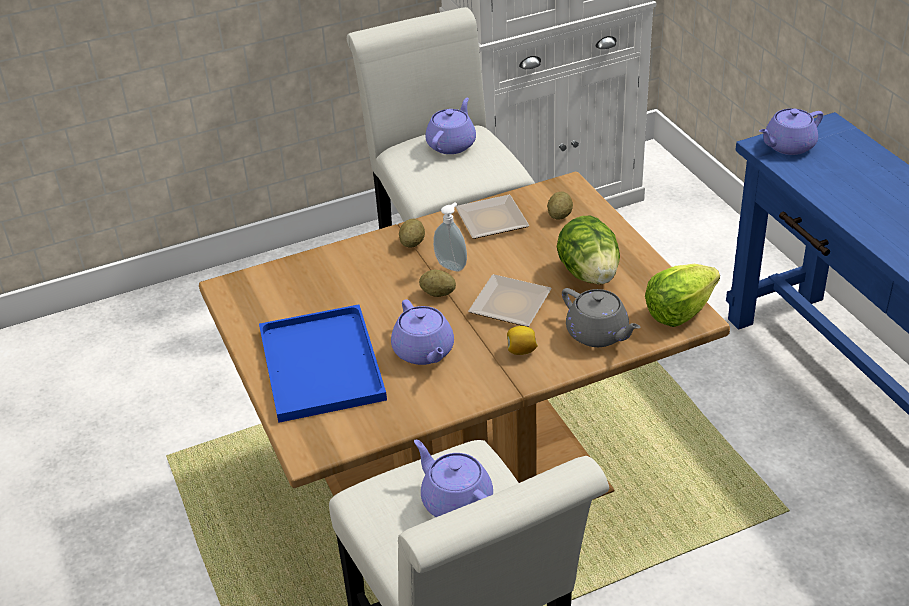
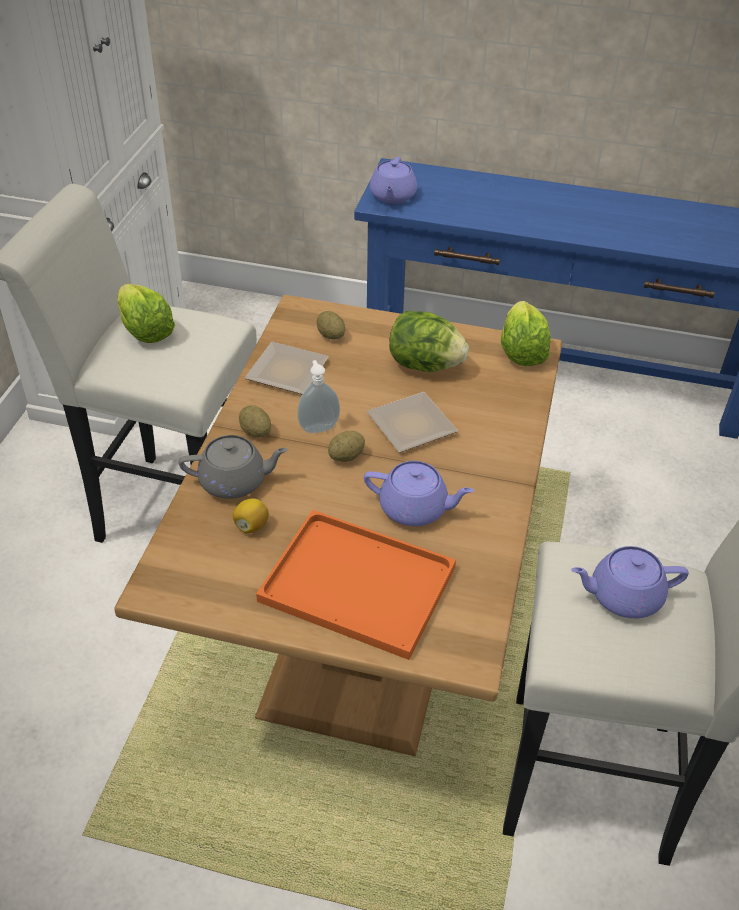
camera: 55 degrees left, 5 degrees up
(323, 366) = (361, 584): blue tray -> orange tray
(452, 144) = (145, 331): purple teapot -> lettuce
(521, 351) = (477, 453): lemon -> lemon (251, 526)
(598, 334) = (503, 403): grey teapot -> grey teapot (235, 481)

